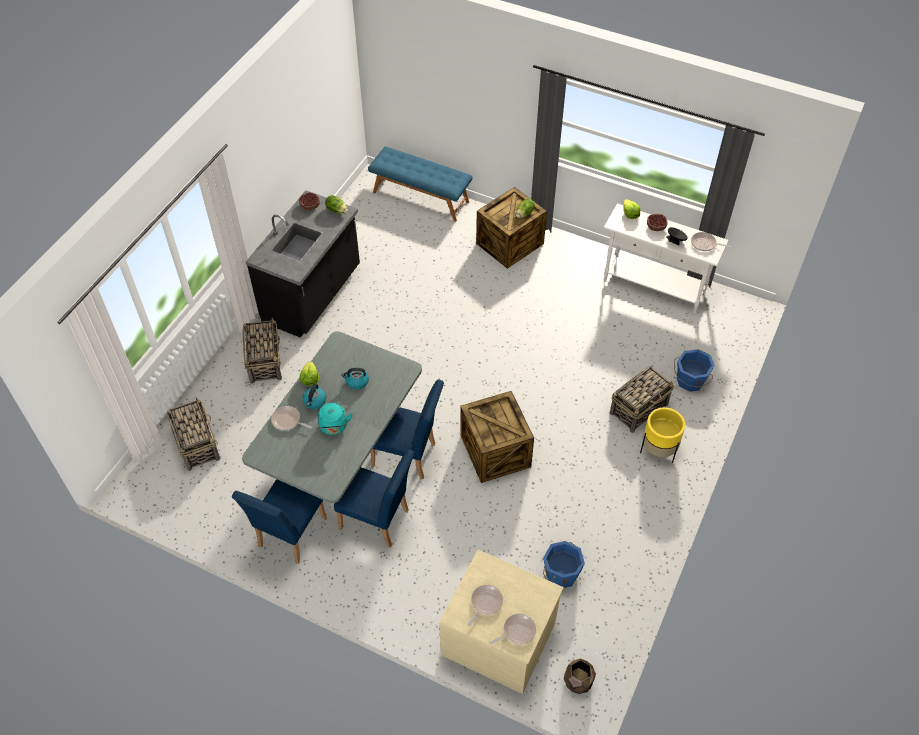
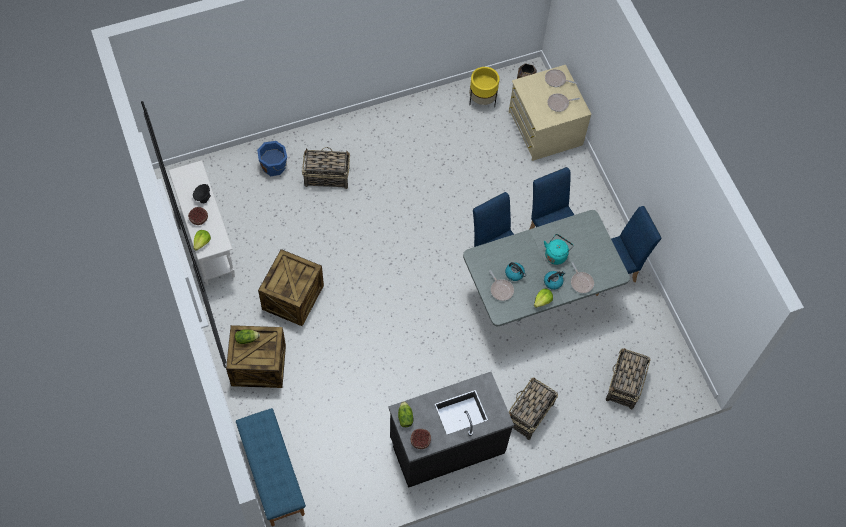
camera: 140 degrees left, 10 degrees up
(496, 451) = (440, 222): crate -> crate (292, 297)
(560, 573) = (479, 131): blue bucket -> none
(658, 450) = (347, 145): yellow planter -> yellow planter (482, 100)
(705, 244) = (187, 179): frying pan -> frying pan (501, 289)

